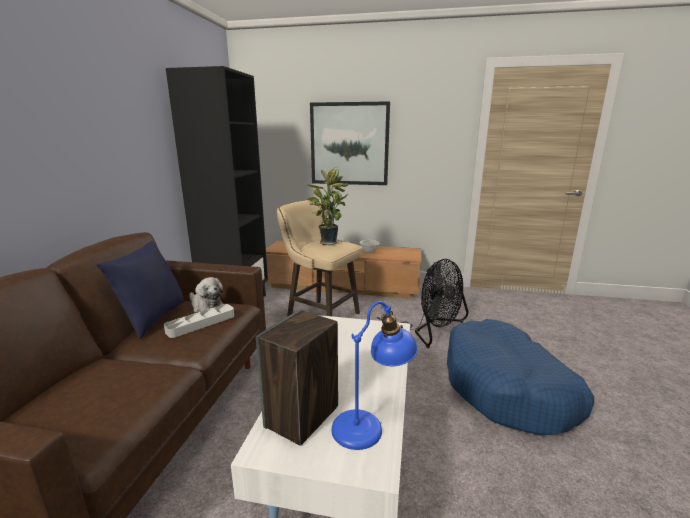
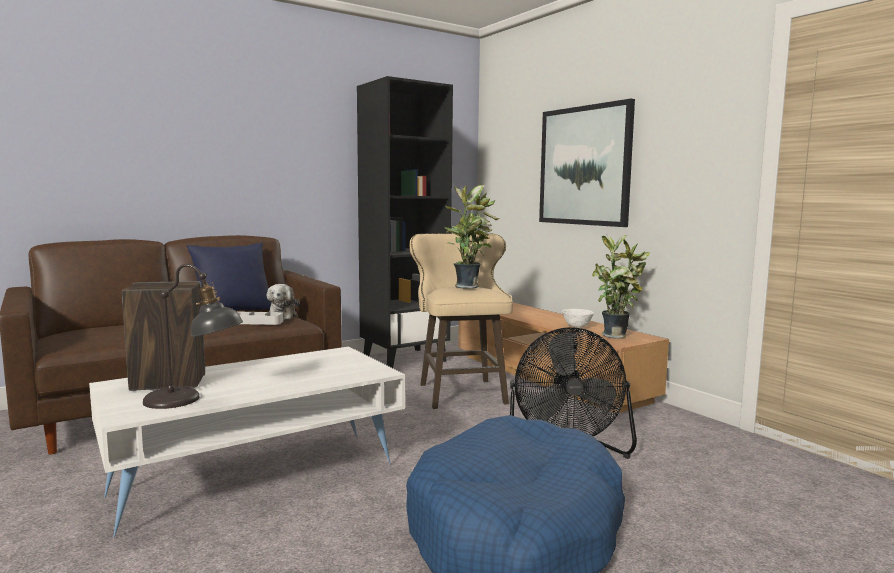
camera: 45 degrees right, 10 degrees down
(372, 418) = (194, 400): blue table lamp -> grey table lamp
(400, 253) = (617, 336): none -> potted plant

